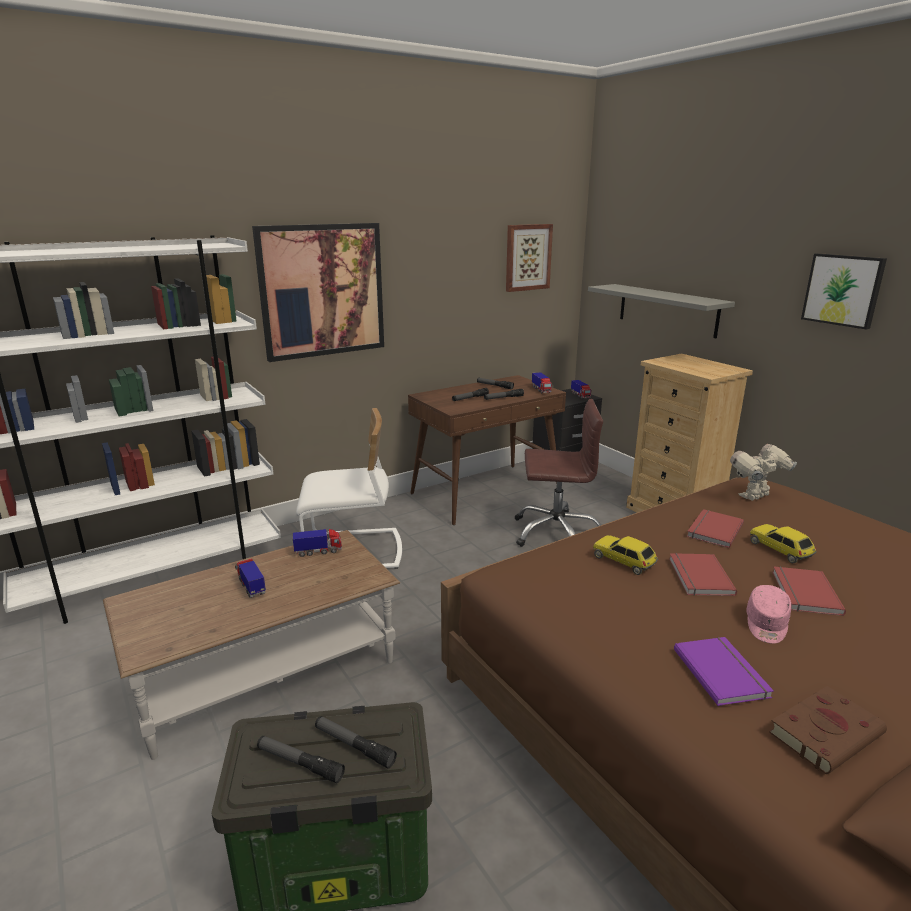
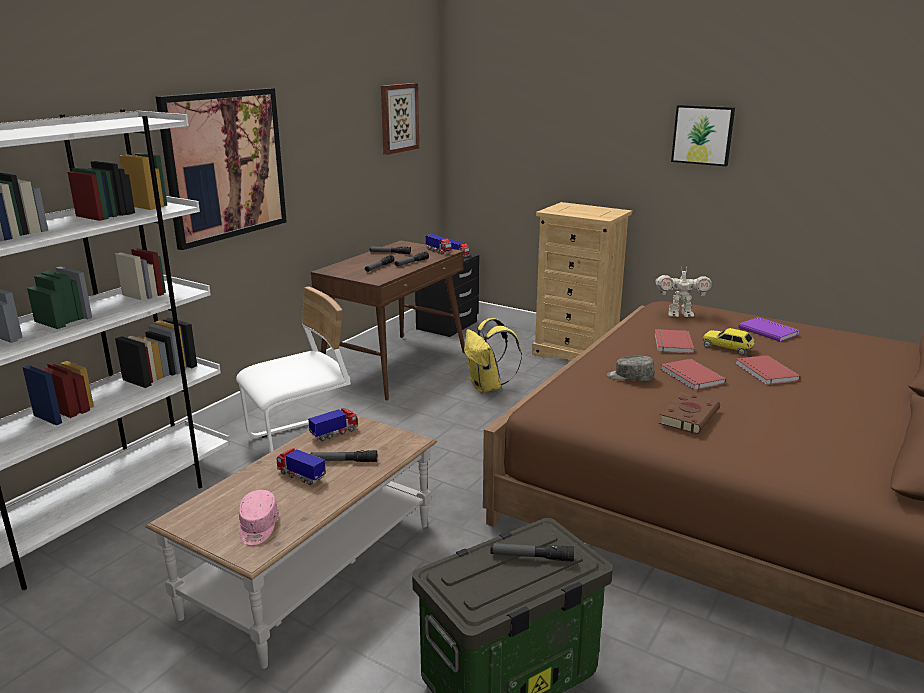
camera: 25 degrees left, 0 degrees up
(299, 763) = (501, 580): flashlight -> flashlight (344, 461)
(556, 532) = (488, 387): brown office chair -> yellow backpack
(624, 561) = (630, 377): toy car -> grey cap
(667, 310) = (541, 162): grey shelf -> none
(722, 672) = (758, 431): purple book -> purple book (769, 331)
(755, 497) = (679, 314): toy robot -> toy robot turned 120 degrees counterclockwise
(766, 624) = (759, 397): pink cap -> pink cap (258, 527)
(827, 732) = (842, 448): brown book -> brown book (689, 416)

